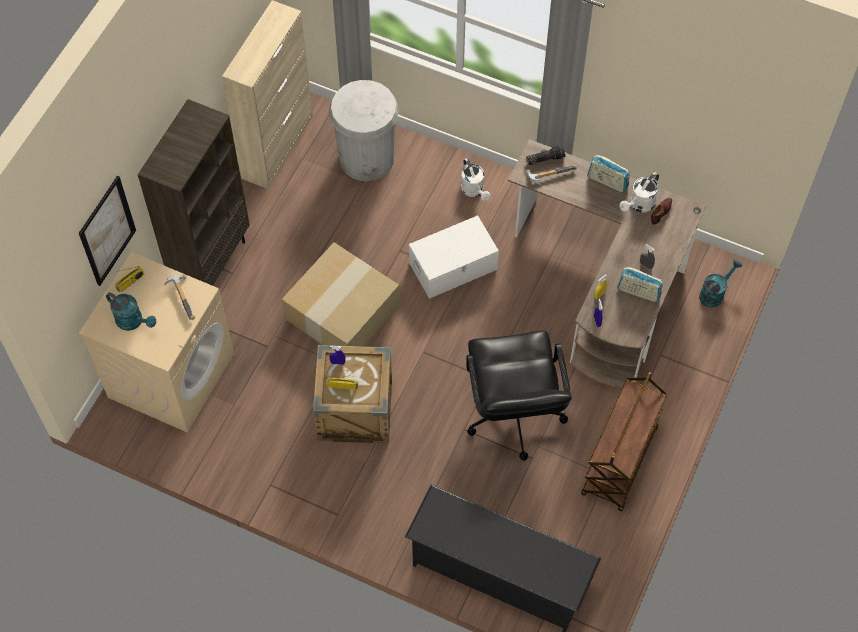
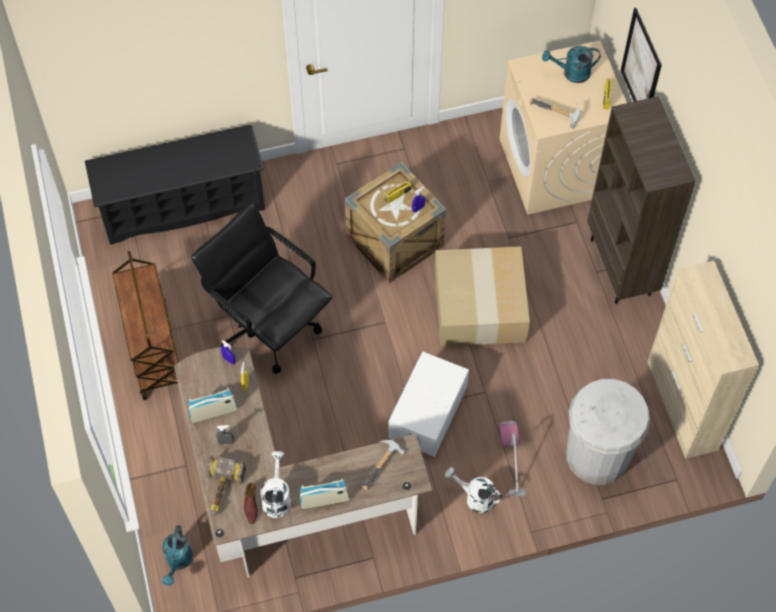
camera: 140 degrees right, 0 degrees up
(426, 195) = (512, 460): none -> vacuum cleaner
(545, 158) = (400, 480): flashlight -> none
(675, 234) = (221, 492): none -> hammer

